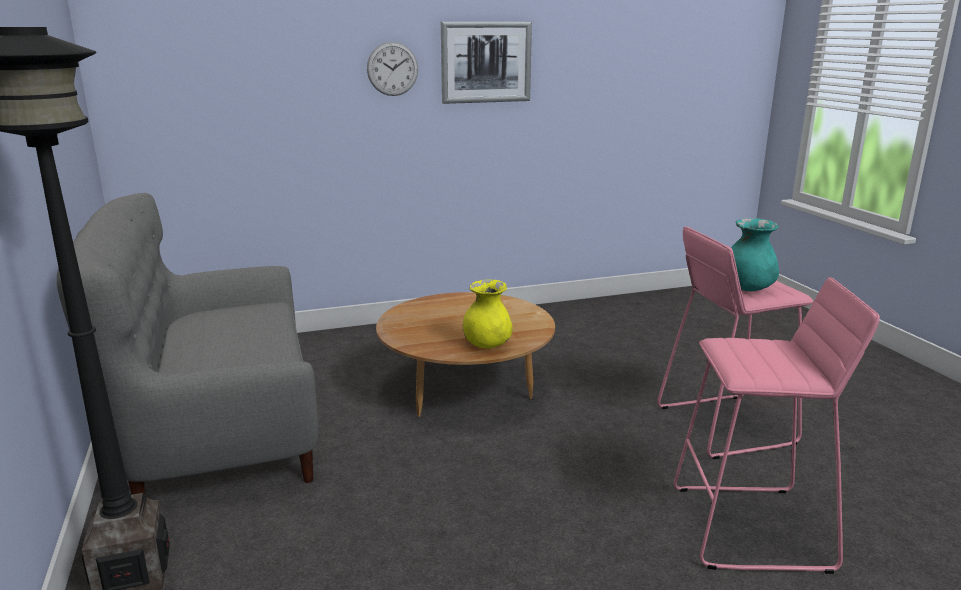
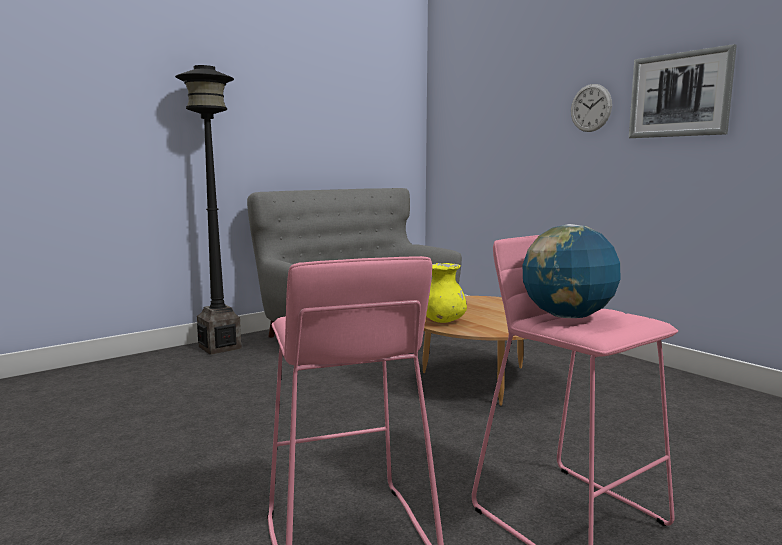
camera: 70 degrees right, 10 degrees down
(746, 288) = (567, 317): turquoise vase -> globe

